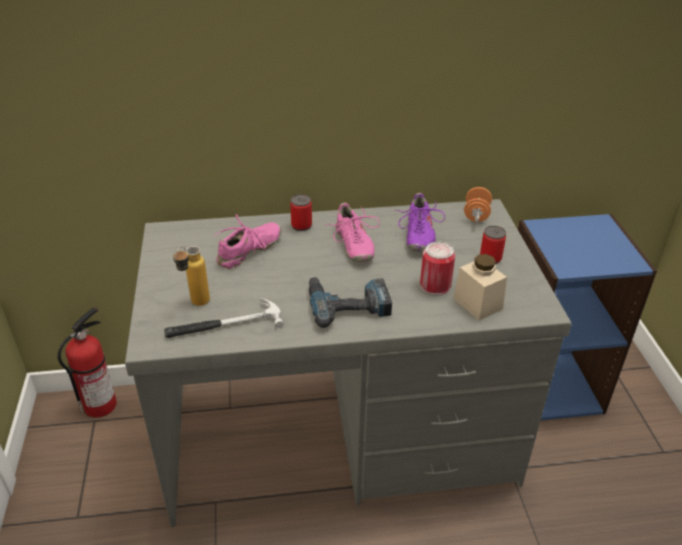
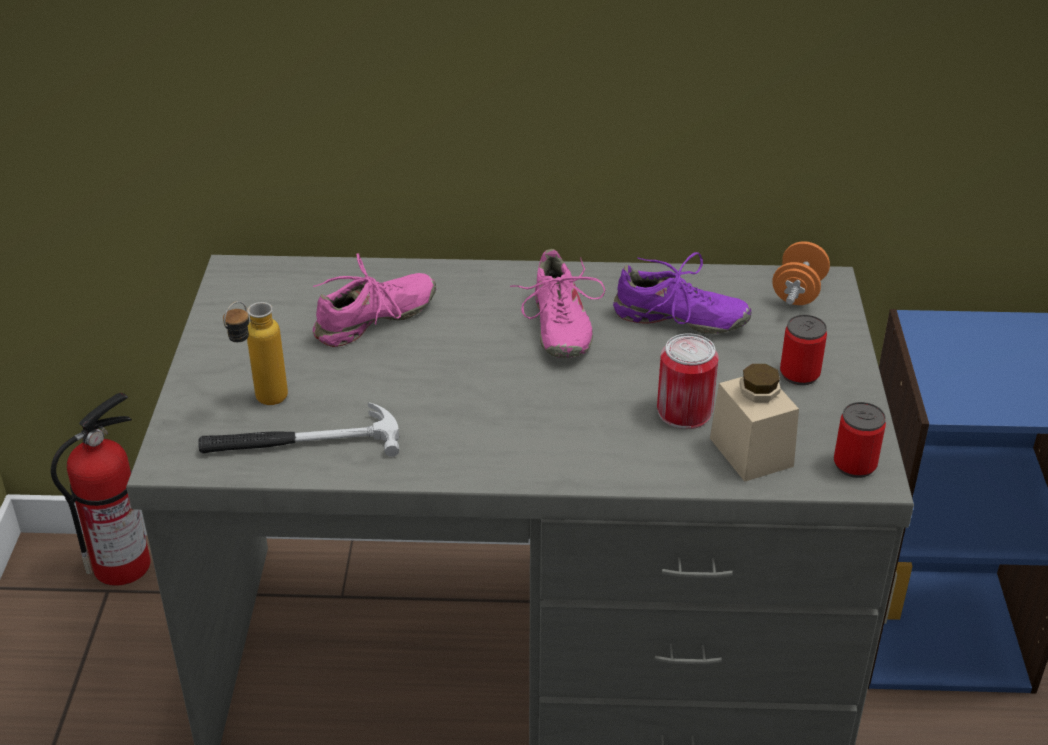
camera: 10 degrees right, 0 degrees up
(301, 225) = (476, 283): can -> can (854, 465)
(347, 303) = (520, 427): power drill -> none
(418, 235) = (679, 319): purple shoe -> purple shoe turned 90 degrees counterclockwise

